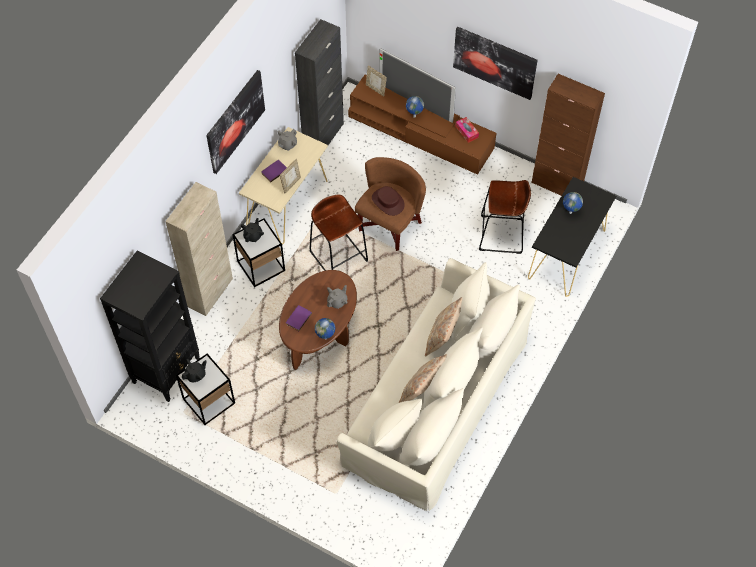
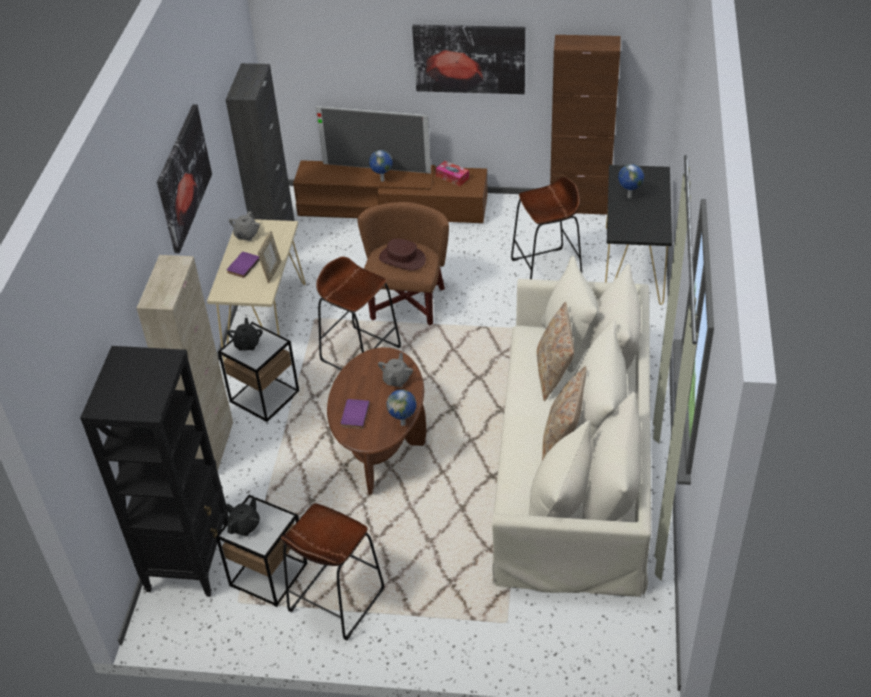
camera: 20 degrees left, 15 degrees down
(241, 436) = (336, 600): none -> brown stool
(376, 89) = (322, 169): picture frame -> none

